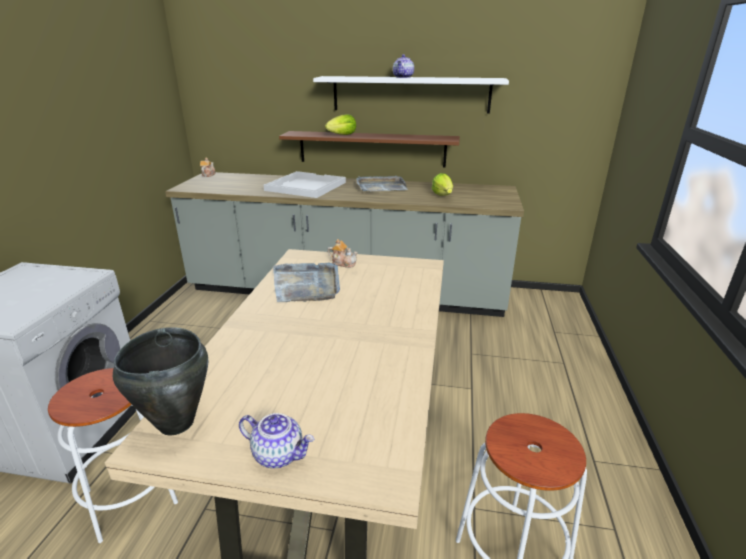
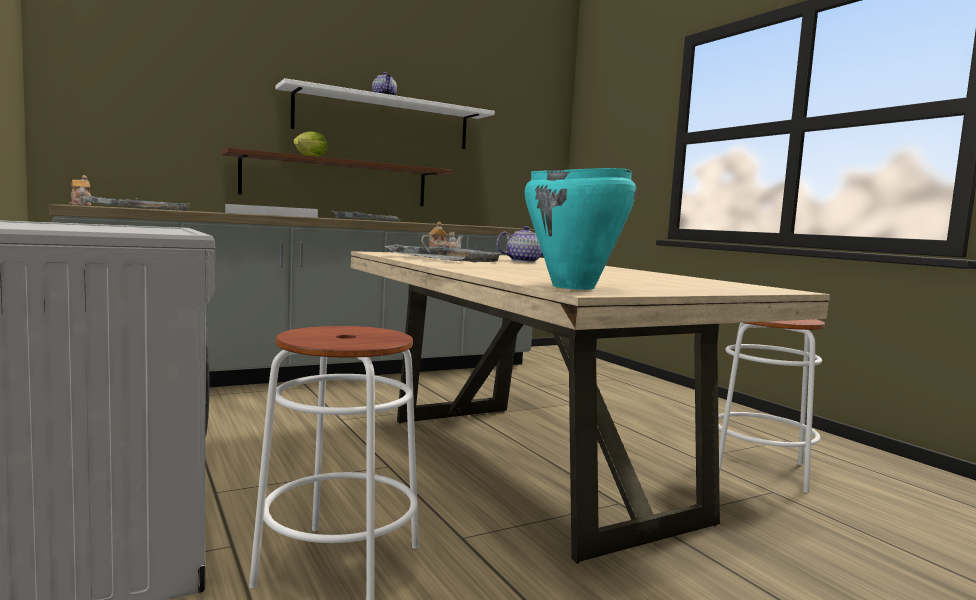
camera: 40 degrees left, 20 degrees down
(175, 424) = (573, 287): black cooking pot -> turquoise cooking pot
(223, 184) = (139, 208): none -> grey tray
(279, 454) = (696, 289): teapot -> teapot (523, 261)
(442, 195) = (449, 224): lettuce -> none

